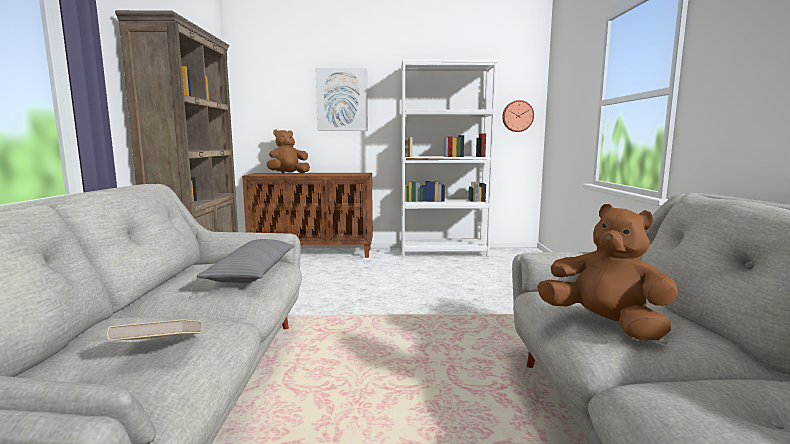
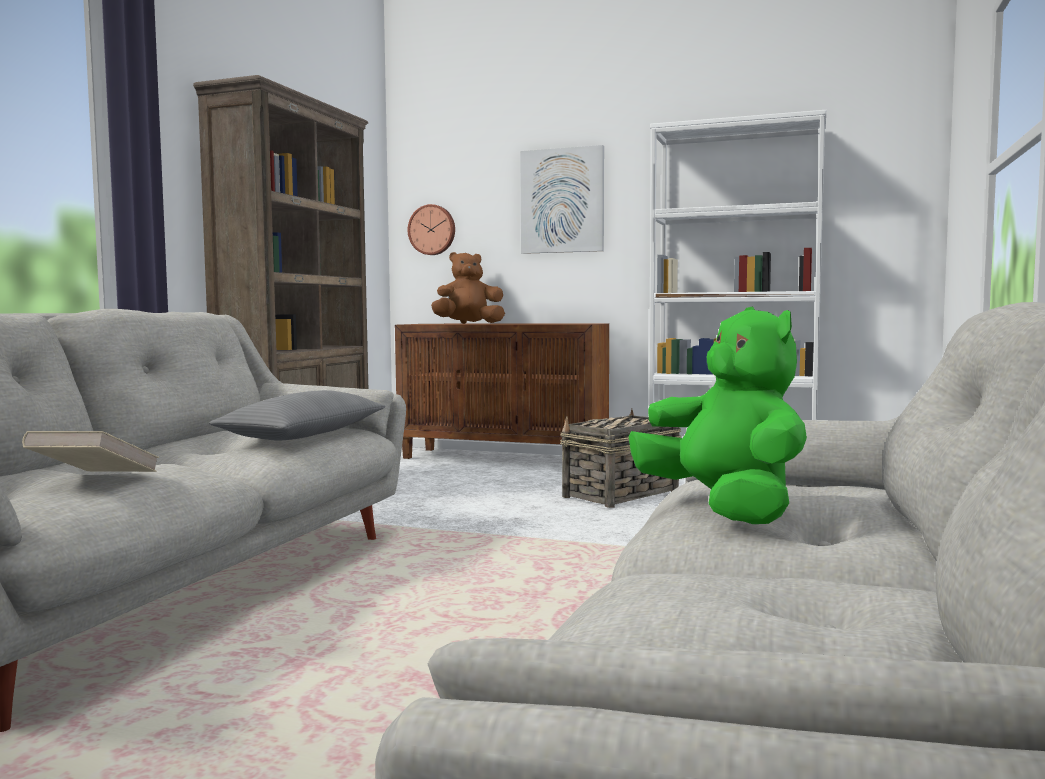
camera: 20 degrees right, 5 degrees down
(401, 275) = (620, 494): none -> basket
(517, 116) = (886, 214): wall clock -> wall clock (432, 230)
(604, 324) = (724, 509): brown plush toy -> green plush toy

